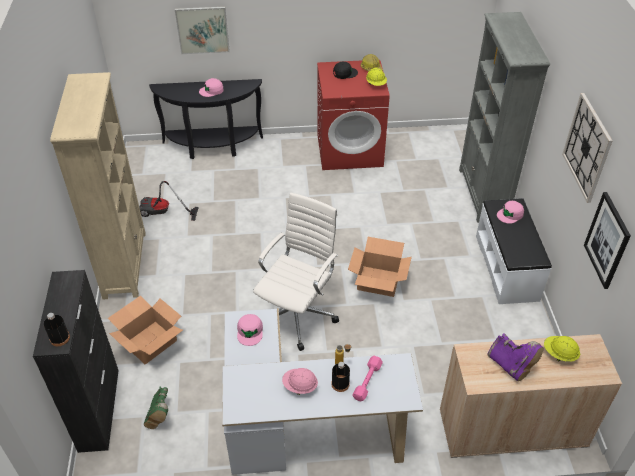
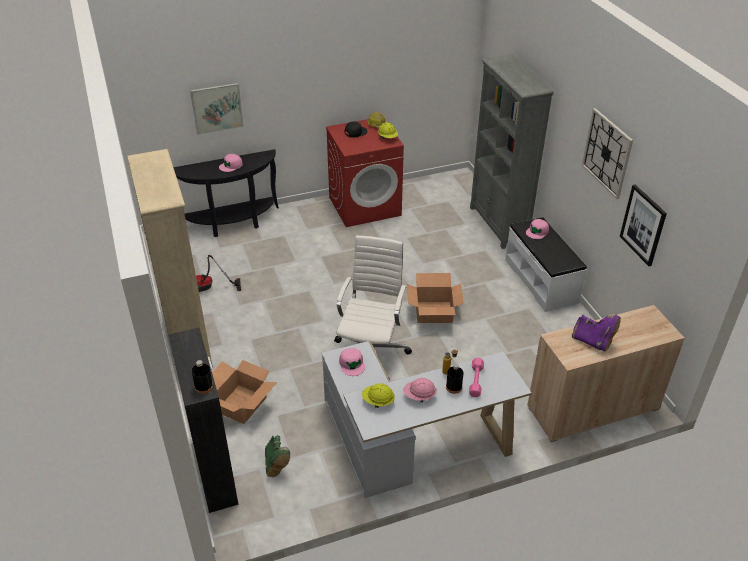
camera: 15 degrees left, 5 degrees down
(559, 354) = (628, 325): yellow hard hat -> yellow hard hat (378, 401)

